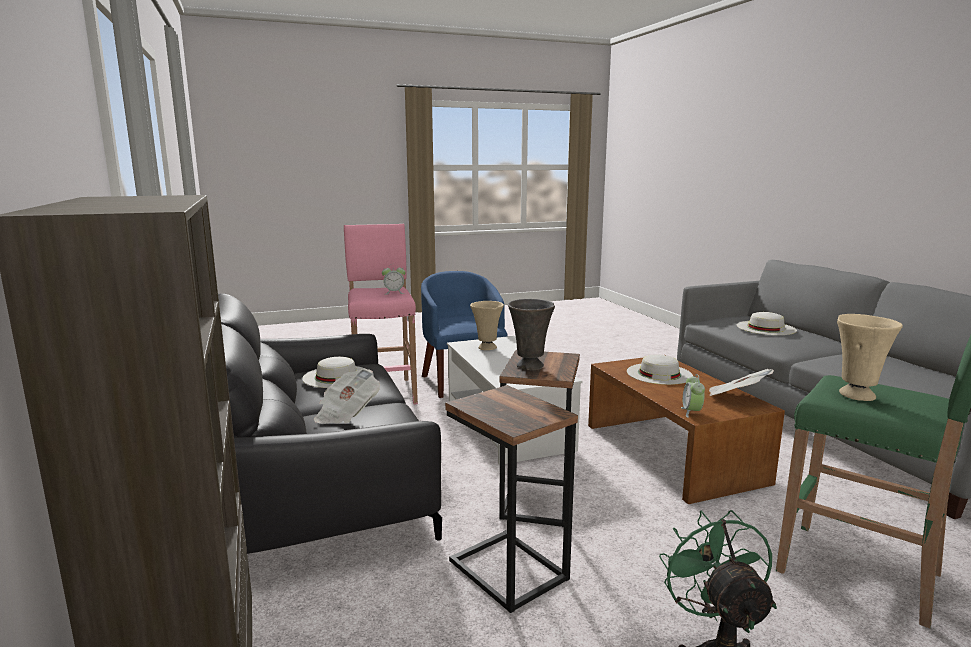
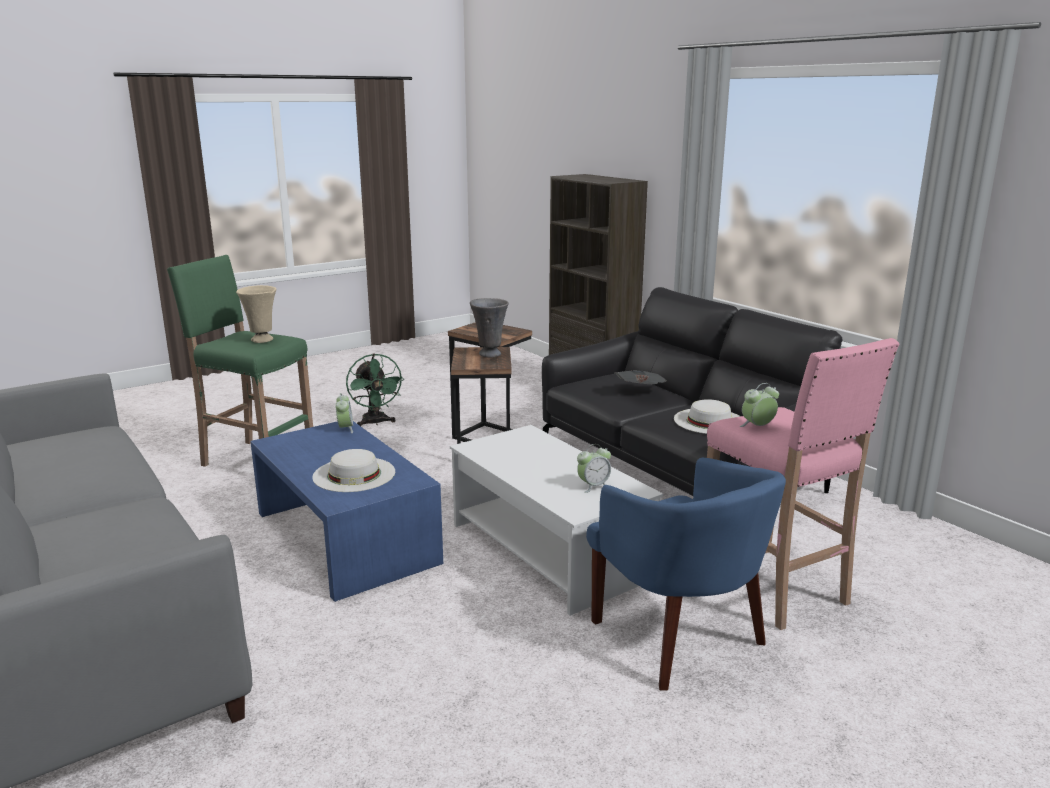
camera: 165 degrees right, 5 degrees up
(486, 348) = (593, 486): beige vase -> alarm clock
(673, 452) = (345, 537): brown coffee table -> blue coffee table
(736, 397) = (286, 449): newspaper -> none
(766, 328) = (116, 545): white hat -> none

